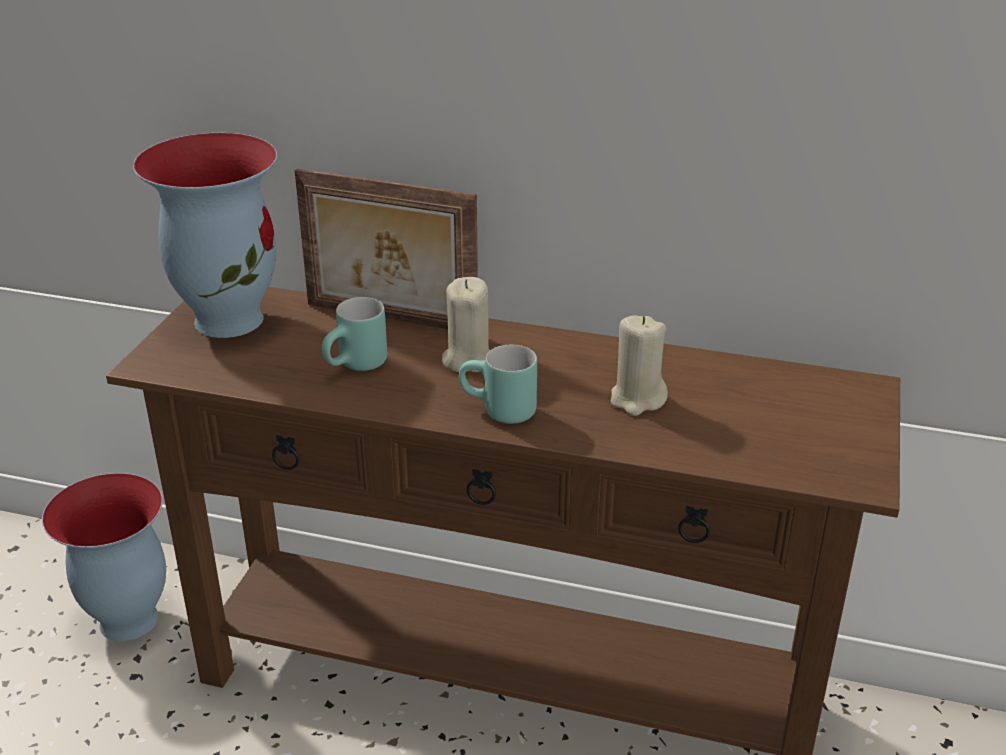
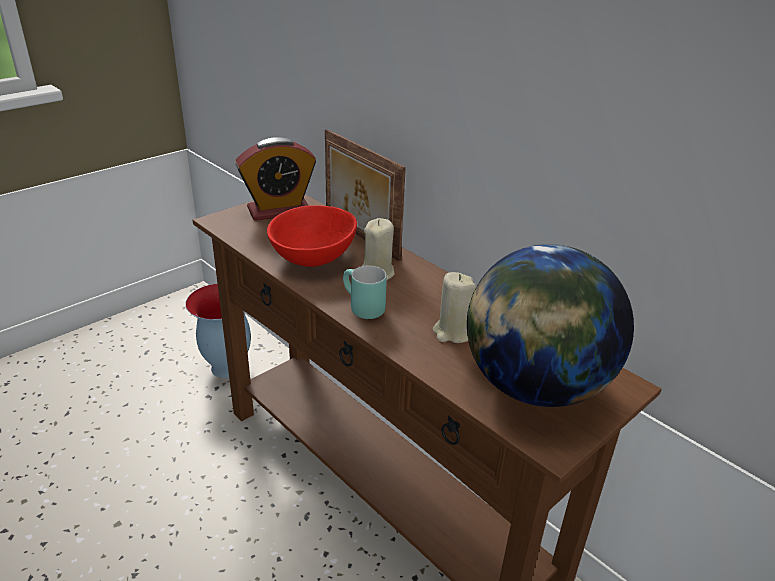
camera: 30 degrees right, 0 degrees up
(229, 319) = (279, 210): vase -> alarm clock
(357, 367) = (313, 256): turquoise mug -> red bowl
(783, 425) = (534, 386): none -> globe

